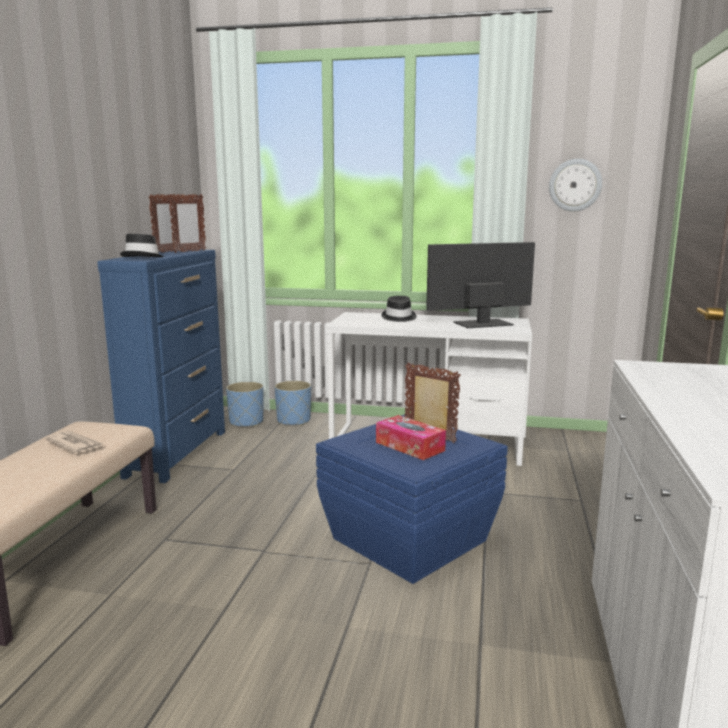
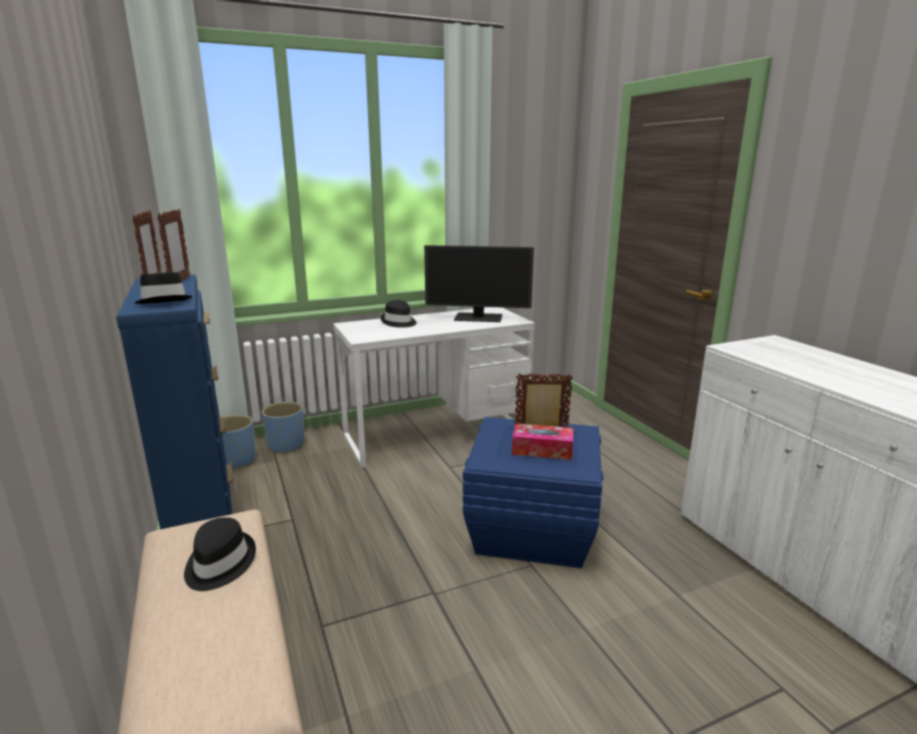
camera: 35 degrees left, 5 degrees up
(75, 444) = (219, 564): newspaper -> black hat
(482, 323) = (479, 317): monitor -> monitor turned 120 degrees counterclockwise
(575, 185) = (518, 186): wall clock -> none

